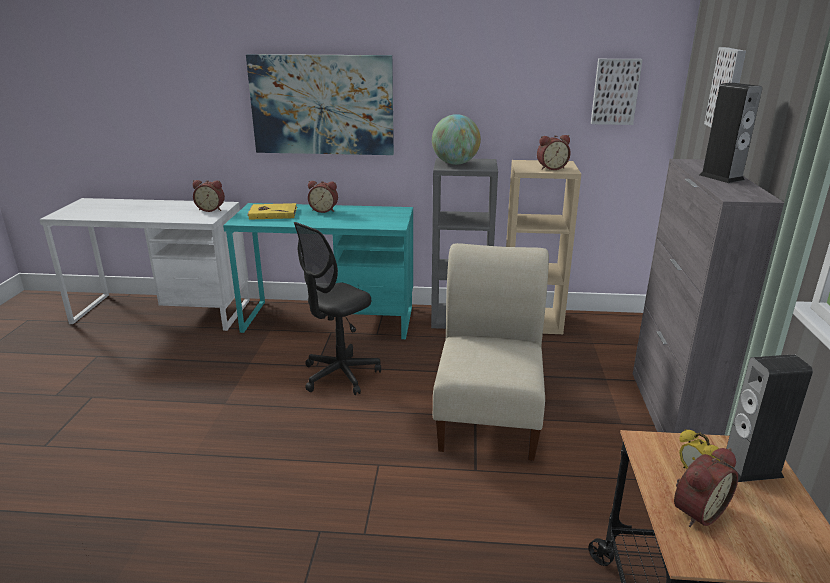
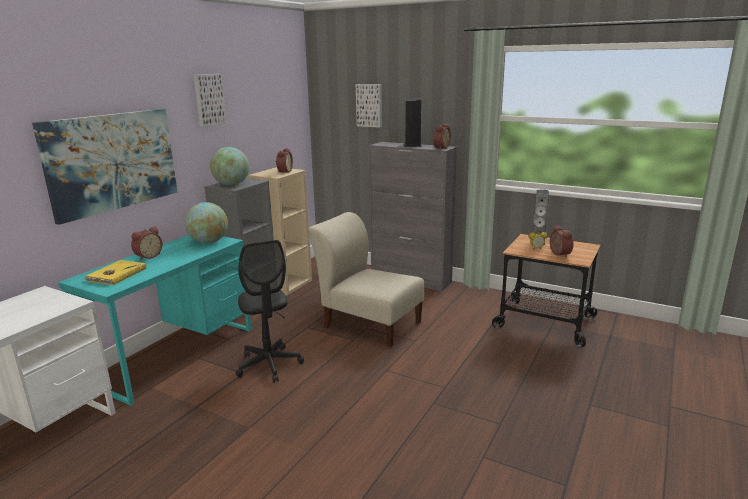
camera: 65 degrees left, 5 degrees down
(211, 209) = (43, 299): alarm clock -> alarm clock (440, 148)
(384, 219) = (209, 242): none -> globe
(615, 91) = (284, 118): picture -> picture (208, 99)

